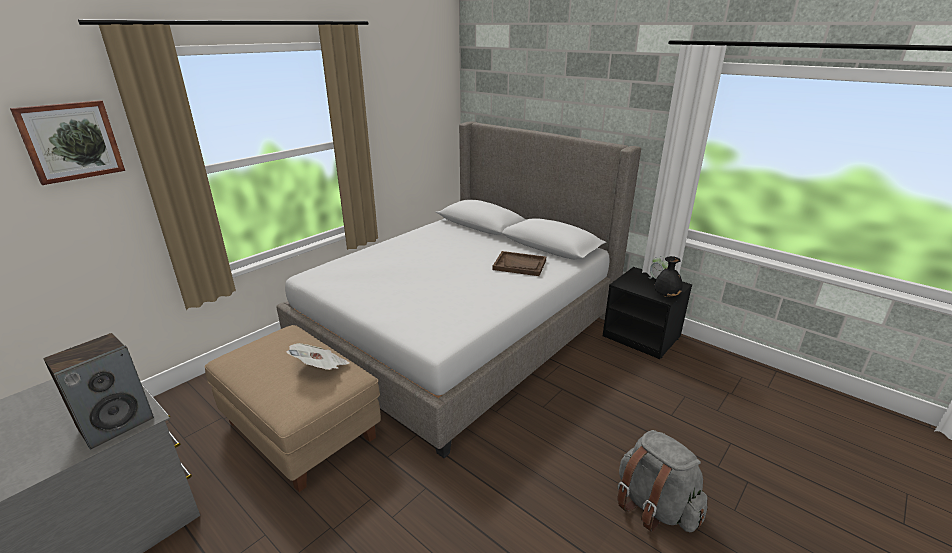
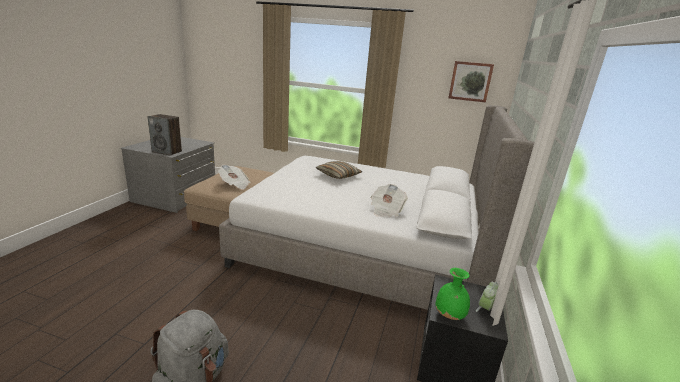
camera: 65 degrees right, 5 degrees down
(71, 141) = (248, 54): picture -> picture (470, 81)
(404, 268) = (338, 175): none -> pillow
(520, 265) = (386, 210): brown tray -> newspaper
(666, 295) = (450, 316): black vase -> green vase

